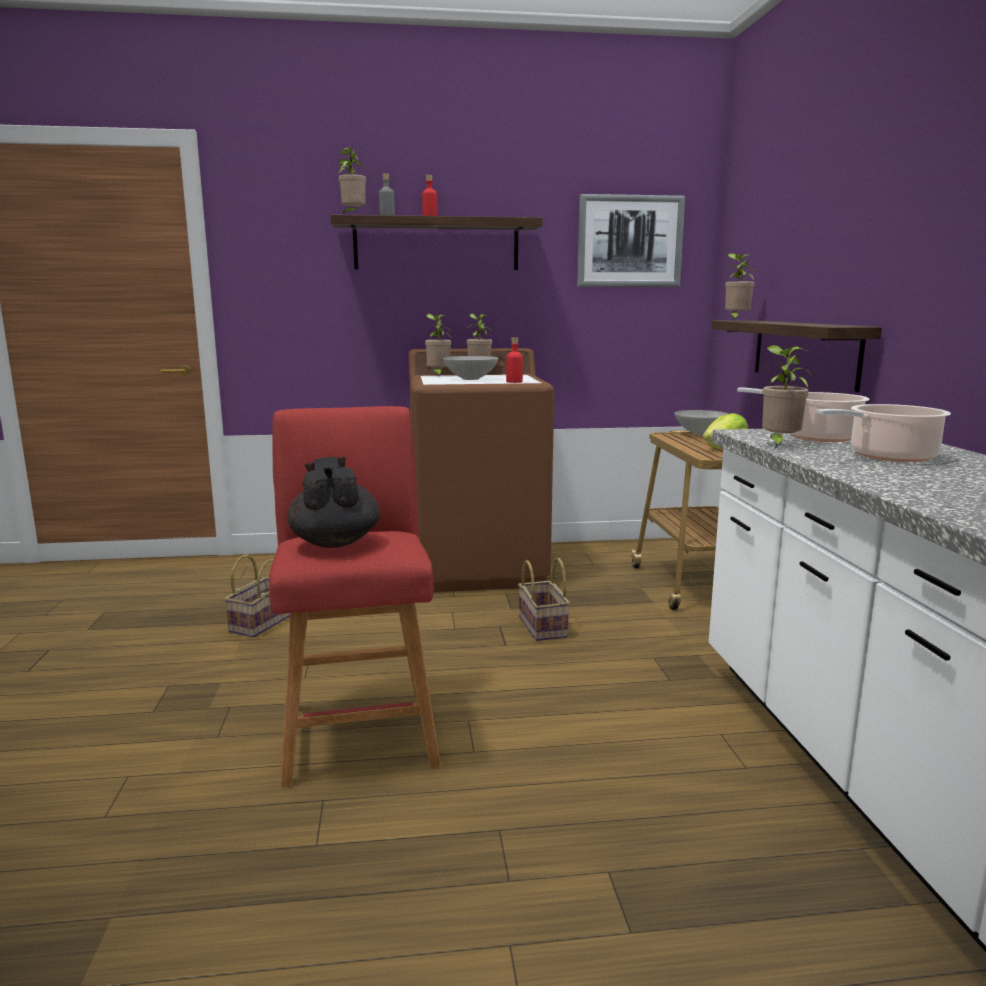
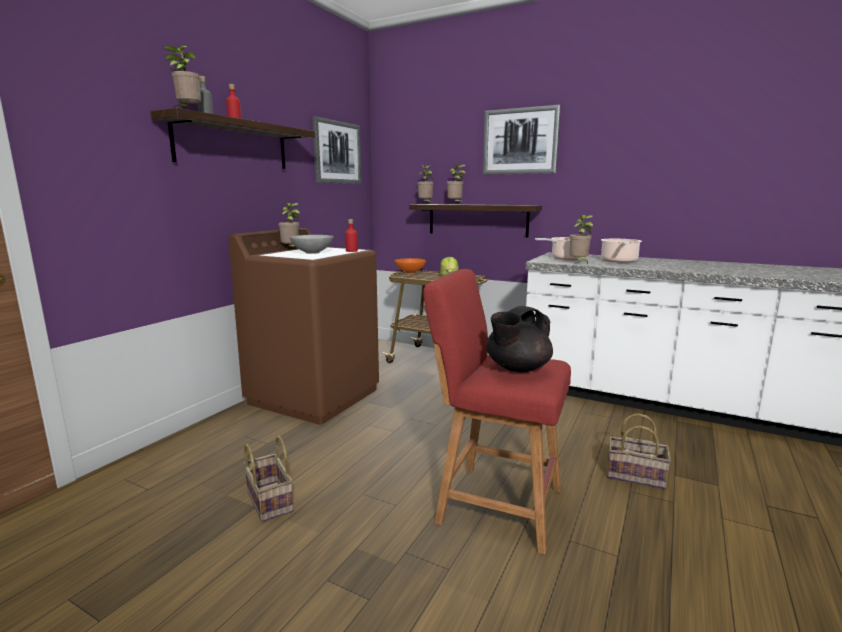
camera: 55 degrees left, 0 degrees up
(335, 542) = (517, 368): black teapot -> black teapot turned 60 degrees counterclockwise
(438, 376) = (273, 253): potted plant -> potted plant (455, 204)
(544, 627) = (429, 408): basket -> basket (636, 476)
(700, 433) = (410, 272): grey bowl -> orange bowl
(866, 197) = (520, 141): none -> picture

